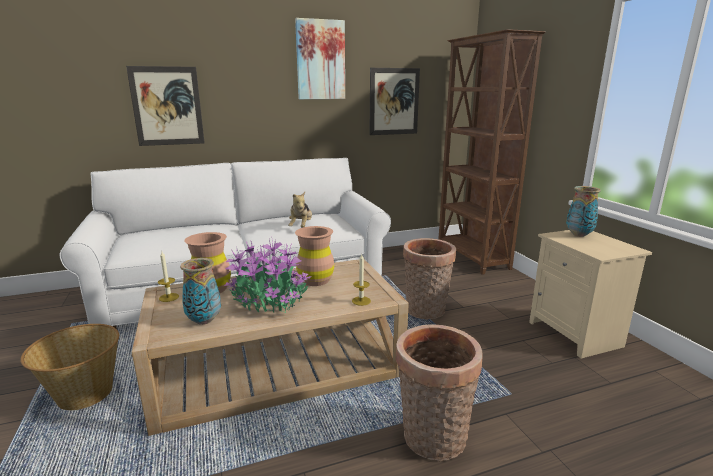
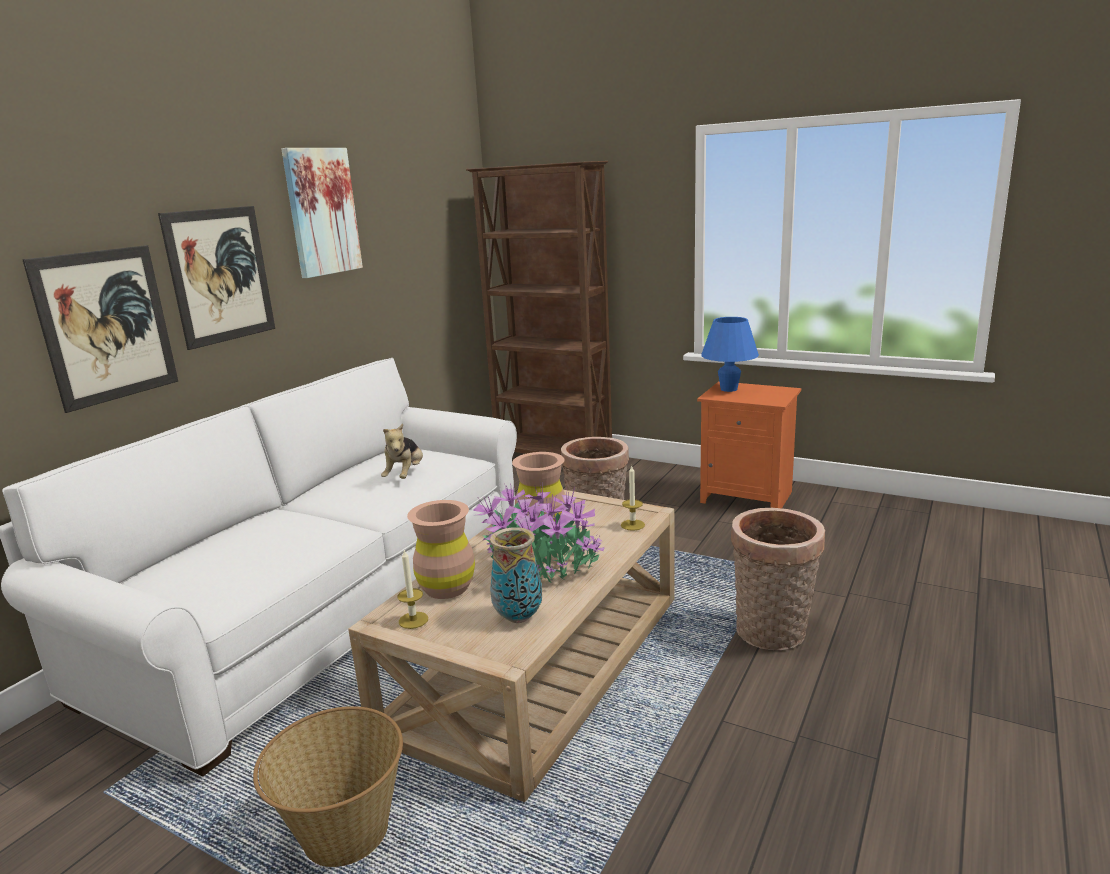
camera: 40 degrees left, 0 degrees up
(301, 227) = (405, 475): plush toy -> plush toy turned 45 degrees clockwise
(394, 101) = (414, 262): picture -> picture (220, 275)
(576, 334) = (748, 497): beige nightstand -> orange nightstand
(579, 235) = (728, 389): vase -> blue table lamp

